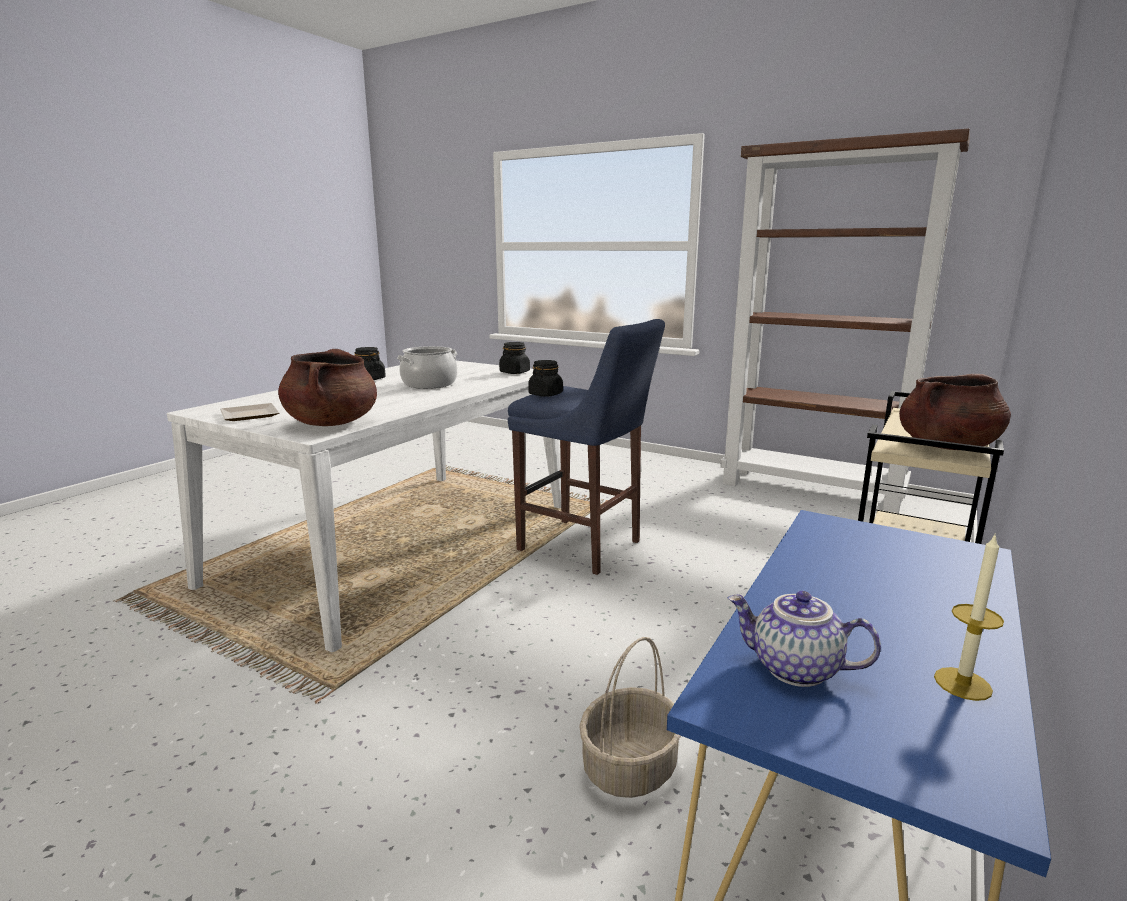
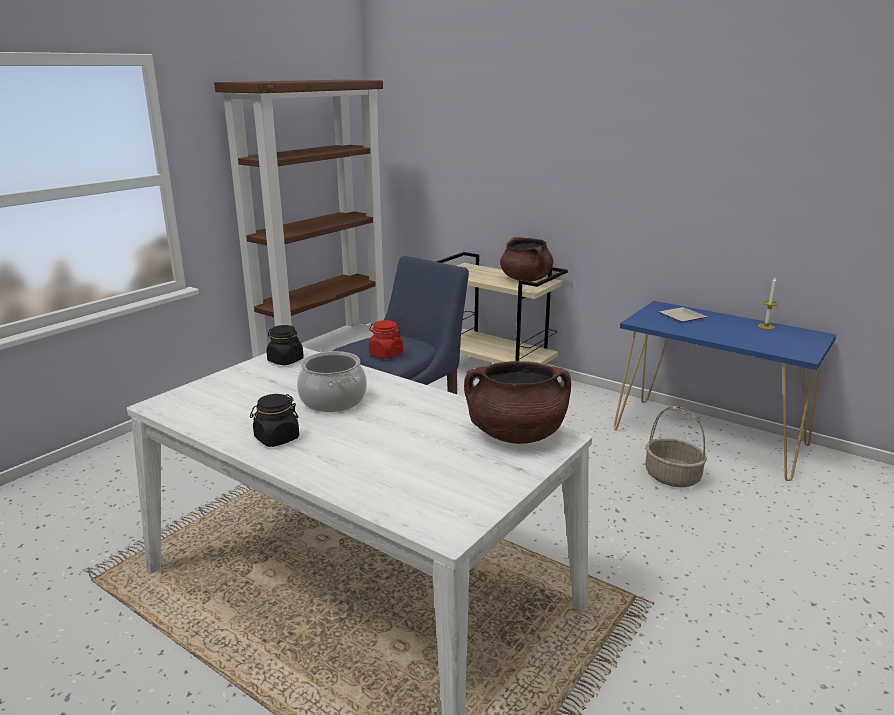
camera: 85 degrees left, 5 degrees up
(248, 416) = (482, 488): plate -> plate (683, 317)
(545, 394) = (385, 354): black jar -> red jar
(794, 669) = (776, 344): teapot -> none

